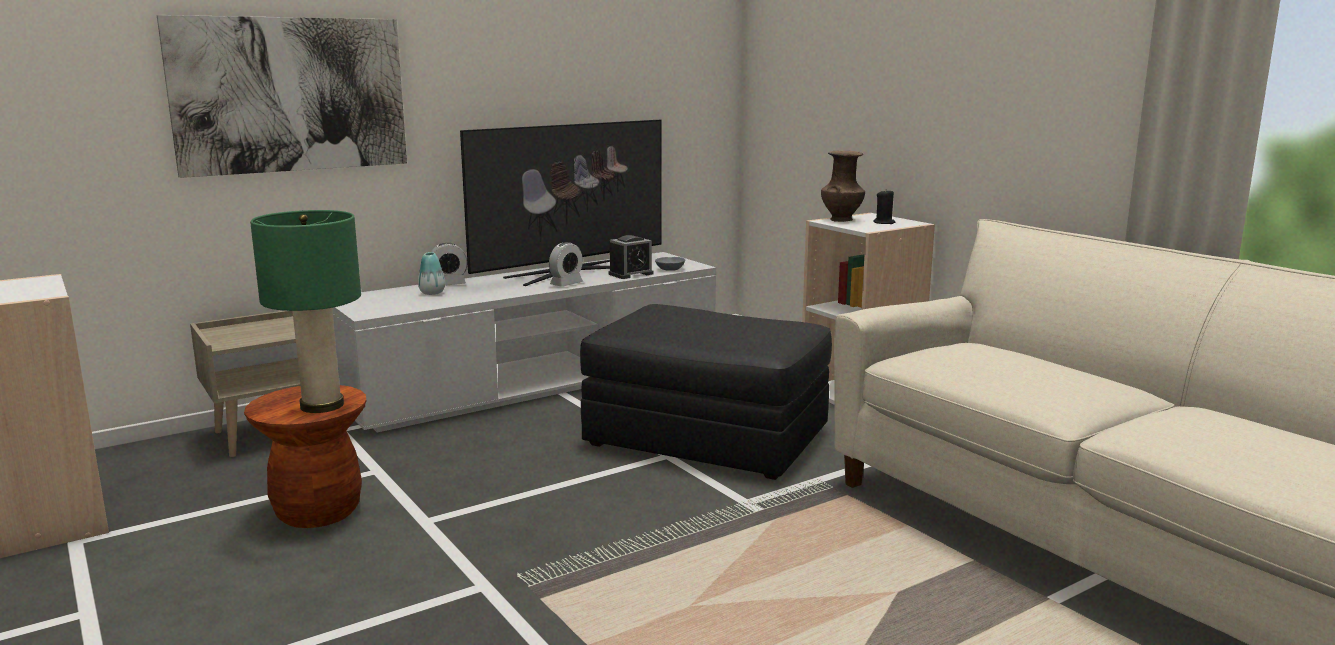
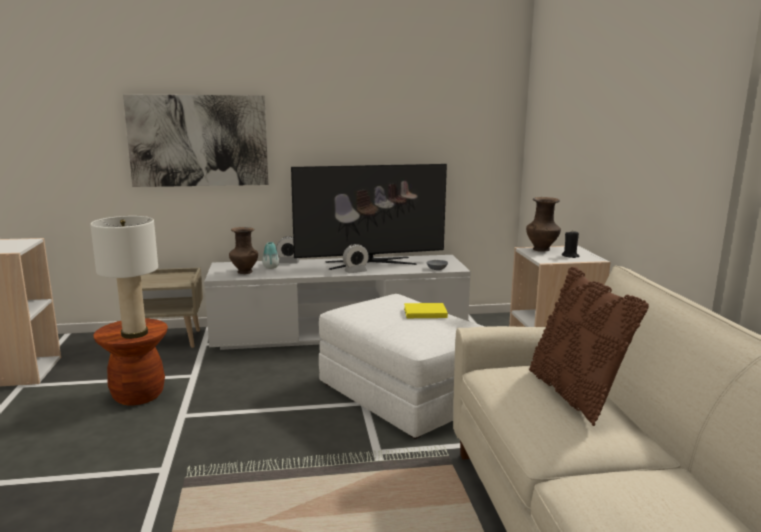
camera: 25 degrees right, 0 degrees up
(321, 406) = (134, 334): green table lamp -> white table lamp
(399, 303) = (244, 272): none -> brown vase
(631, 274) = (406, 269): alarm clock -> none
(708, 437) = (404, 395): black ottoman -> white ottoman
(724, 317) = (424, 312): none -> yellow book
(1031, 358) = (575, 394): none -> brown pillow

